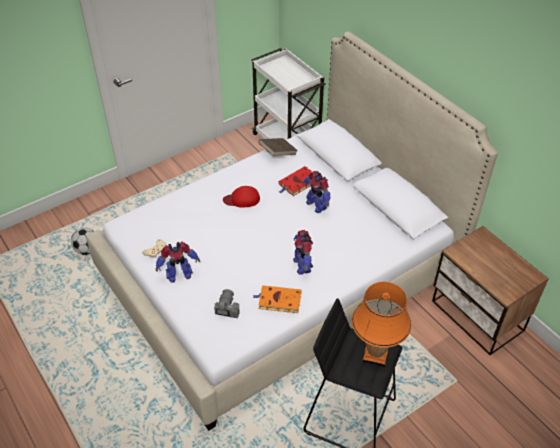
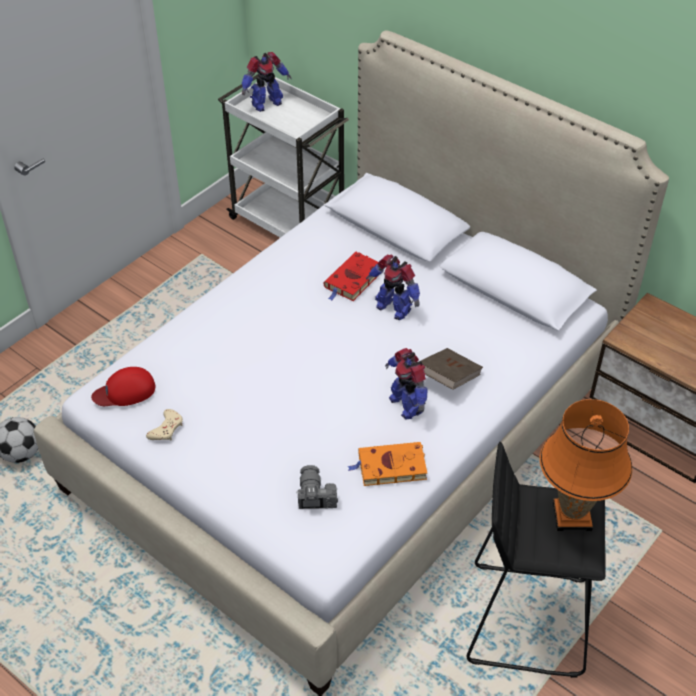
camera: 15 degrees left, 0 degrees up
(179, 275) = (218, 460): toy robot -> toy robot (266, 103)
(242, 199) = (275, 321): red cap -> red cap (125, 391)
(278, 153) = (304, 239): brown book -> brown book (448, 378)

